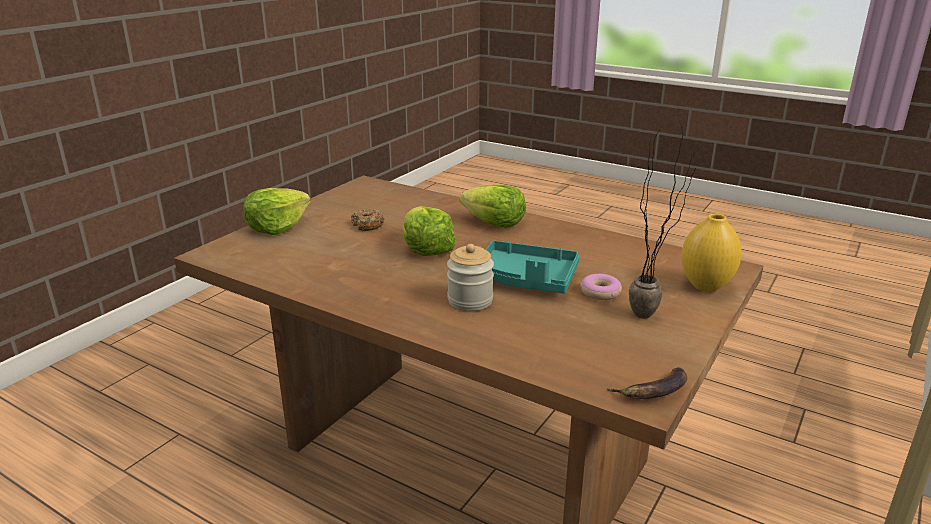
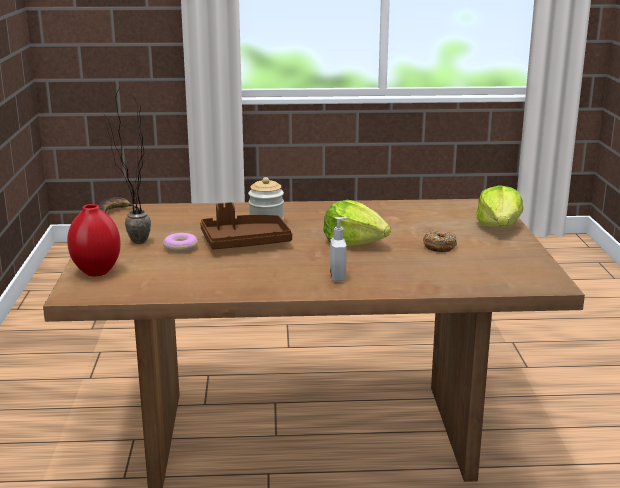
camera: 145 degrees right, 5 degrees down
(494, 223) = (338, 277): lettuce -> soap dispenser
(527, 279) = (245, 242): turquoise tray -> brown tray
(706, 286) = (96, 272): yellow vase -> red vase

